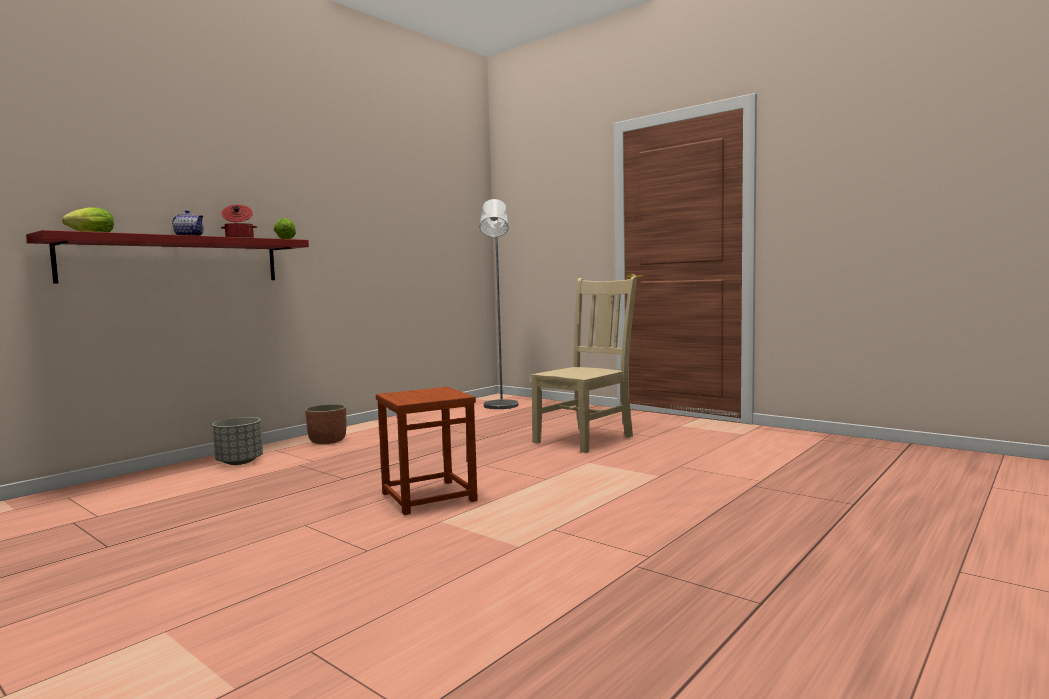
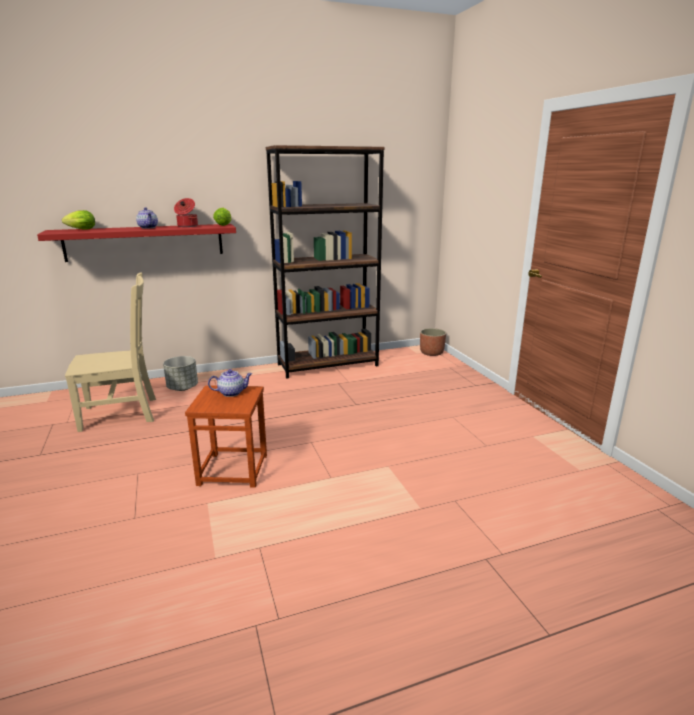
camera: 30 degrees right, 15 degrees up
(327, 441) = (252, 378): planter -> planter (431, 353)
(407, 420) = (328, 365): none -> brown bookcase
(422, 392) = (232, 393): none -> teapot
(500, 407) = (412, 364): grey floor lamp -> none
(586, 438) = (425, 430): beige chair -> beige chair (122, 413)

